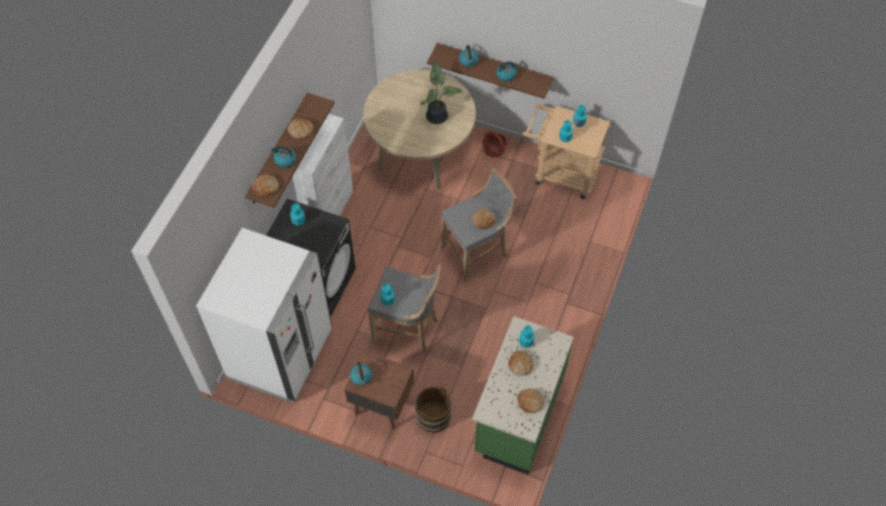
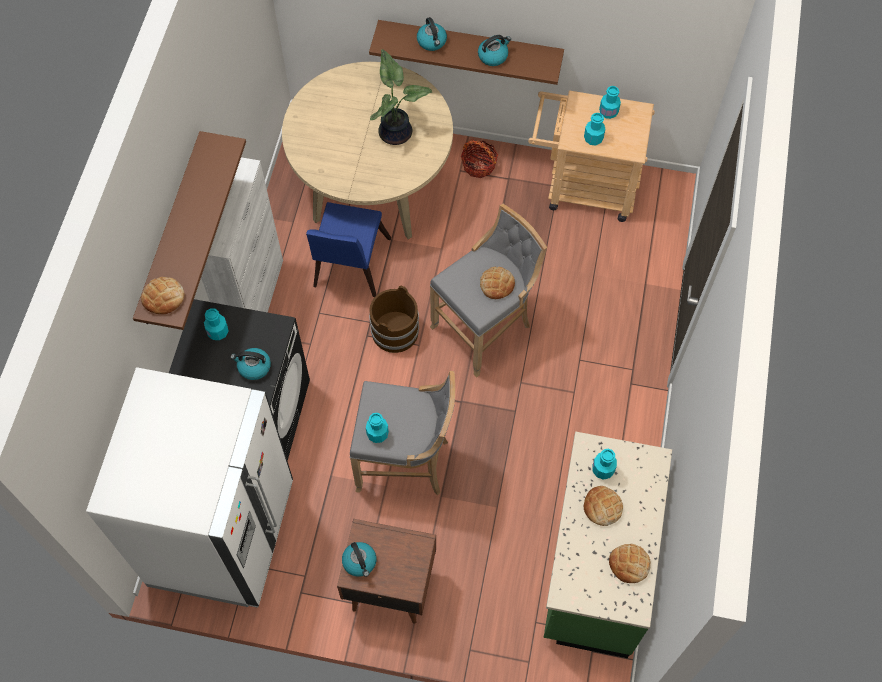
camera: 10 degrees left, 5 degrees up
(285, 160) = (185, 248): kettle -> kettle (253, 367)
(301, 130) = (201, 194): bread -> none
(395, 201) = (349, 267): none -> blue chair
(433, 417) = (470, 593): brown bucket -> brown bucket (395, 332)

